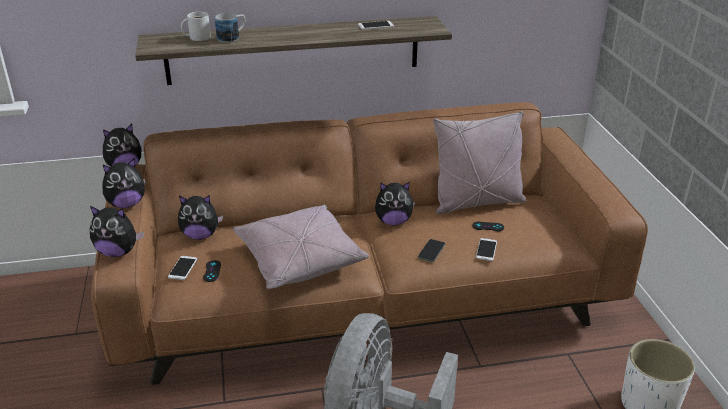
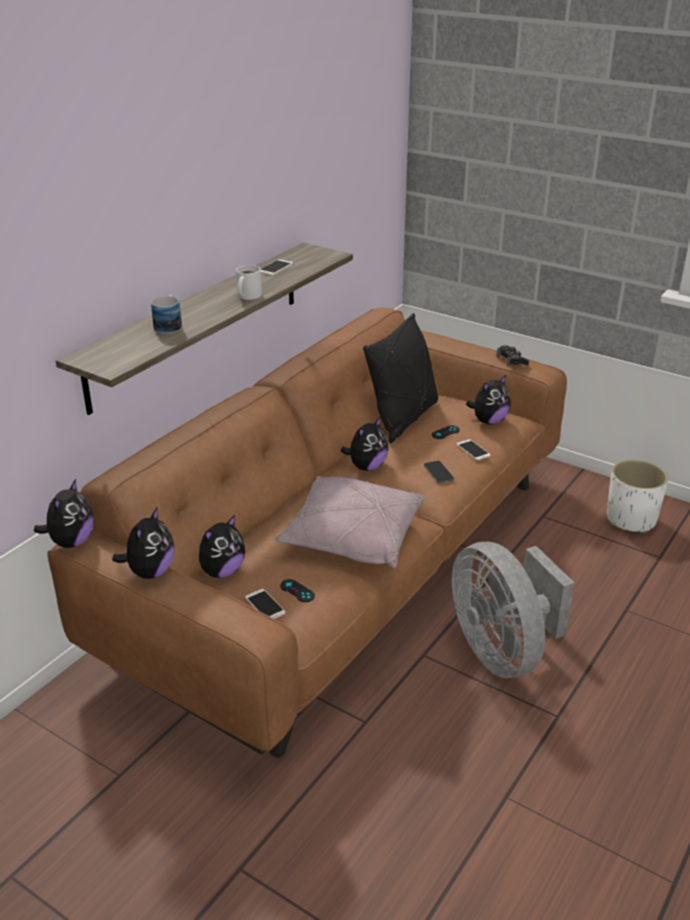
camera: 45 degrees left, 0 degrees up
(118, 252) = (232, 614): plush toy -> plush toy (488, 421)
(197, 37) = (132, 338): white mug -> white mug (247, 296)
(477, 202) = (403, 419): purple pillow -> black pillow
(604, 192) = (512, 360): none -> black game controller

